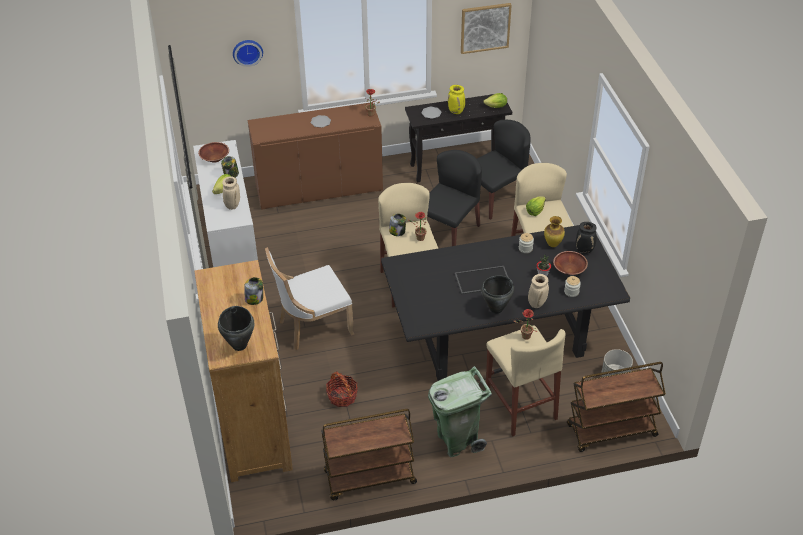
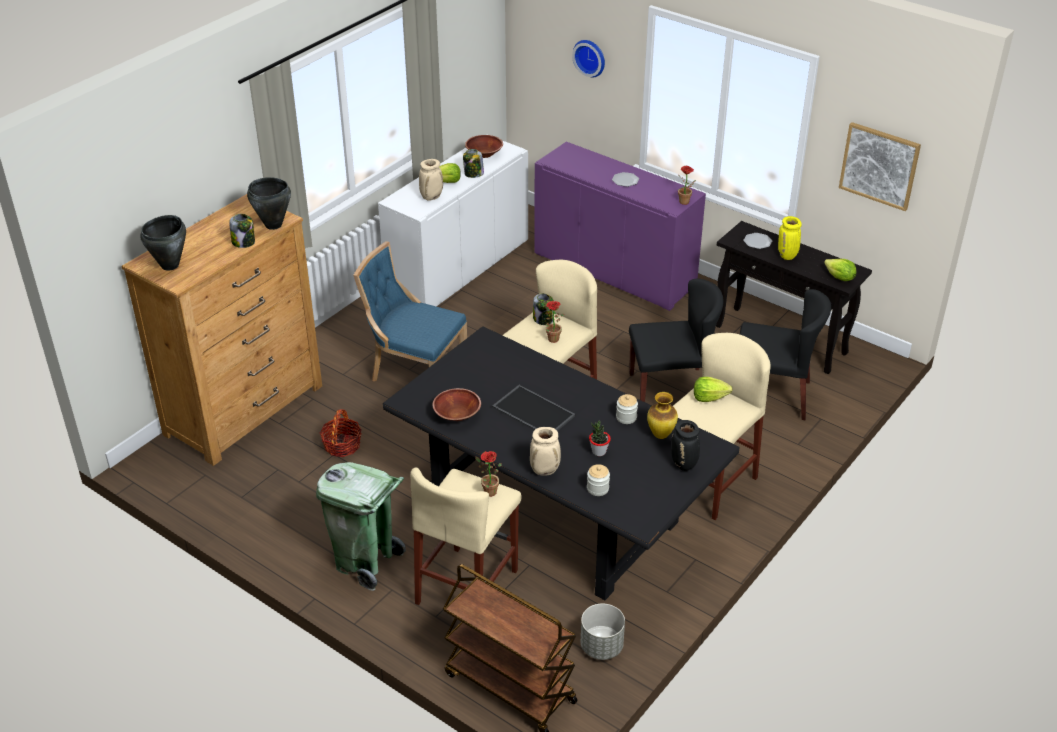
camera: 50 degrees right, 5 degrees down
(312, 327) = (415, 374): white chair -> blue chair
(319, 188) = (614, 270): brown cabinet -> purple cabinet
(369, 478) = (251, 524): brown cart -> none
(496, 309) = (499, 444): black cooking pot -> black cooking pot (273, 225)
(569, 270) = (634, 469): brown bowl -> brown bowl (457, 415)

